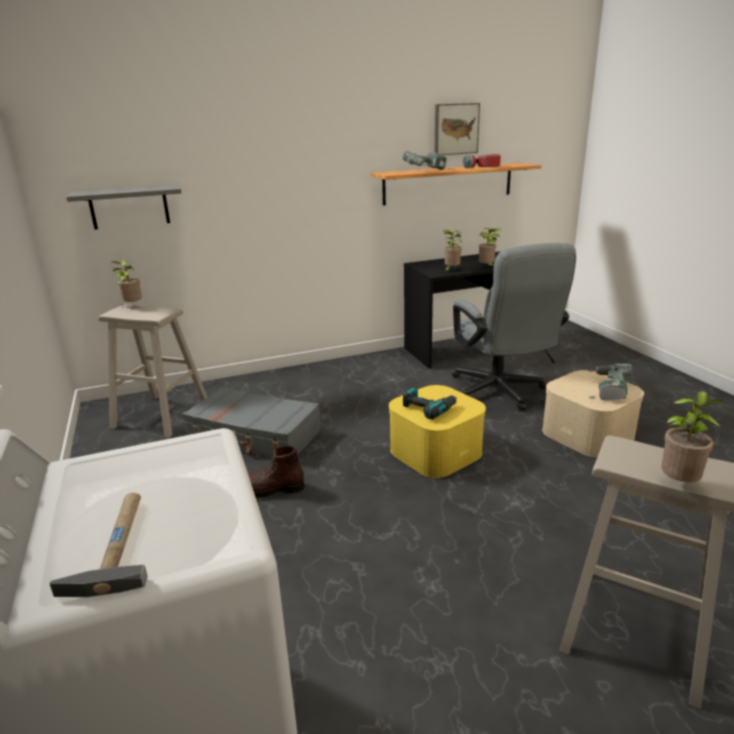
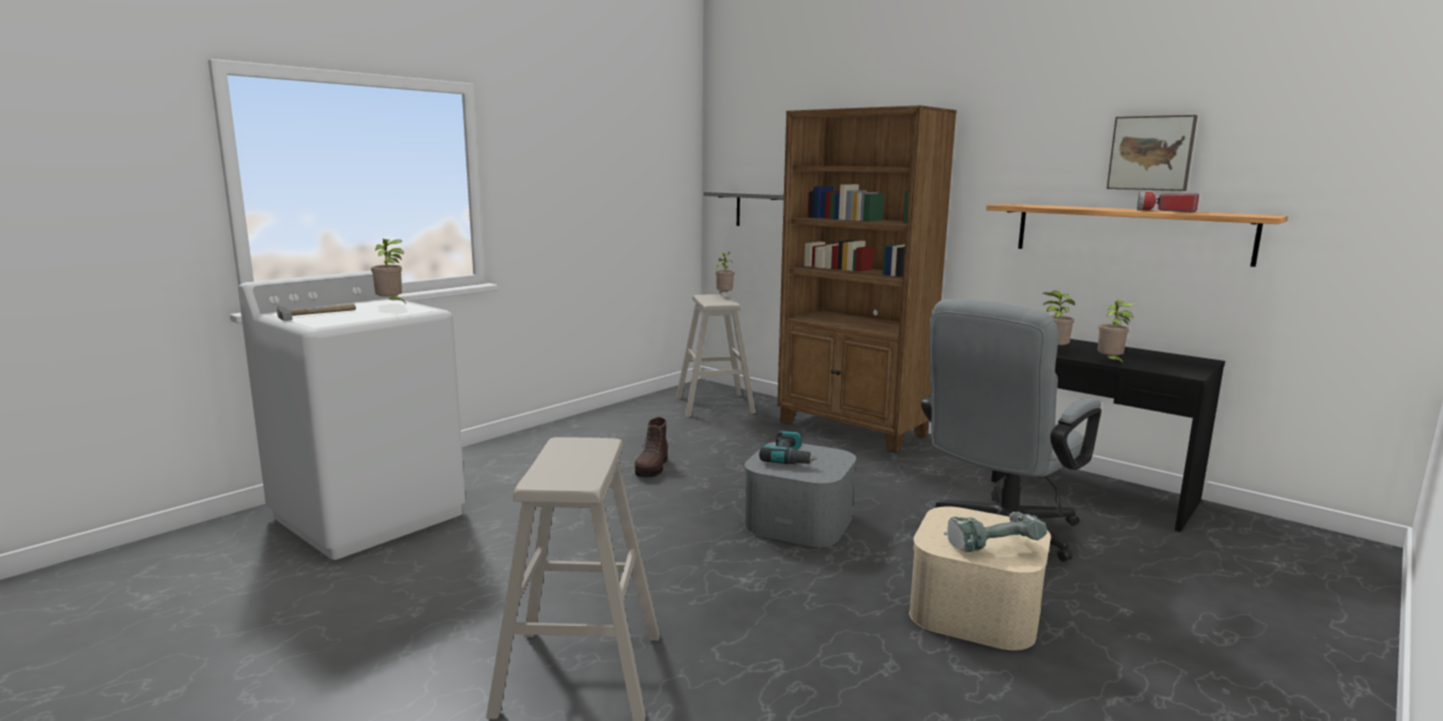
camera: 60 degrees right, 10 degrees down
(254, 436) = (724, 442): grey suitcase -> none
(271, 489) = (652, 468): brown boot -> brown boot turned 135 degrees counterclockwise
(295, 379) = (852, 429): none -> brown bookcase
(427, 171) = (1066, 207): power drill -> none
(435, 450) = (799, 520): yellow storage box -> grey storage box
(679, 483) = (540, 465): potted plant -> potted plant (391, 304)

